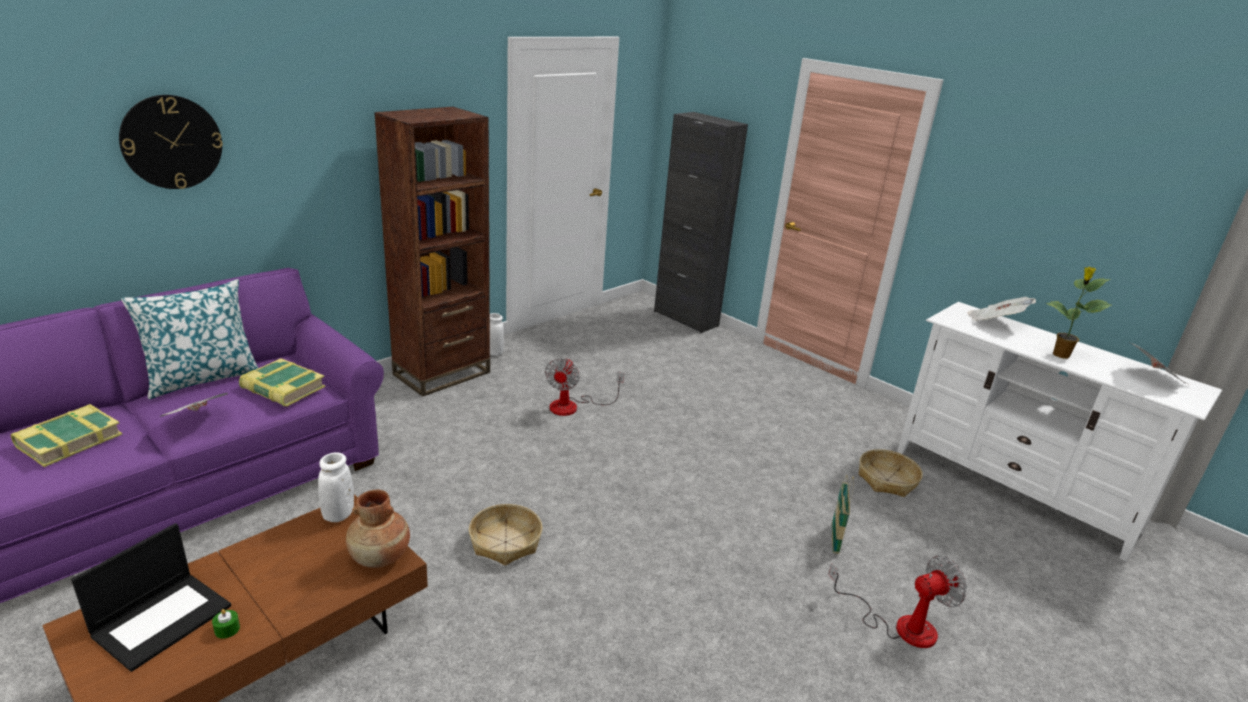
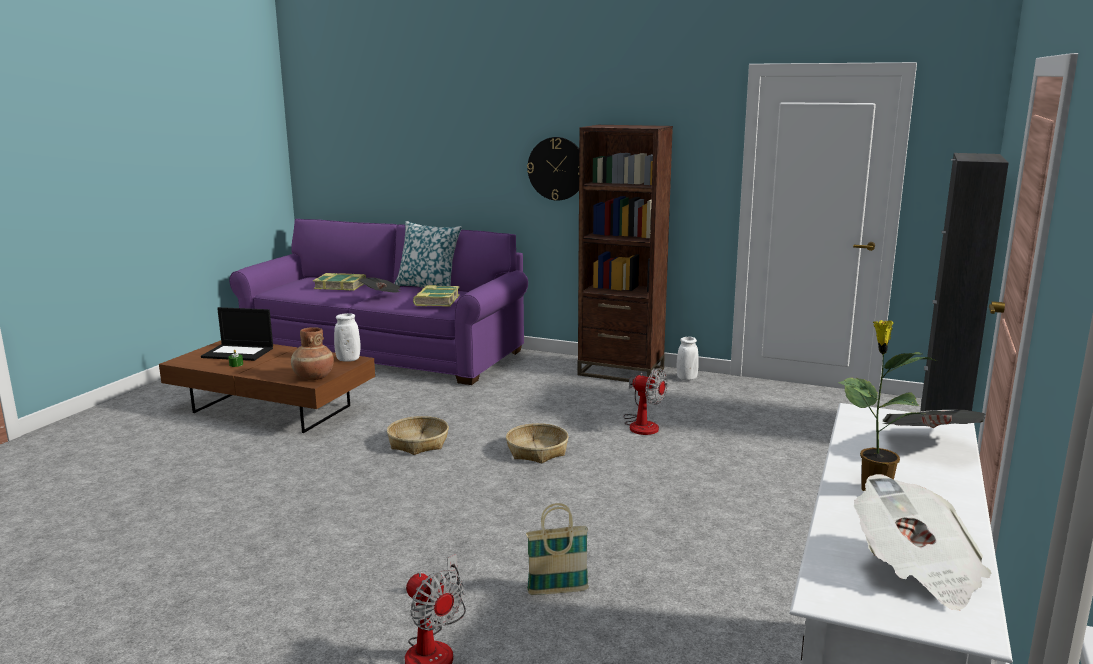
camera: 70 degrees right, 10 degrees down
(172, 142) = (465, 133): wall clock -> wall clock (557, 168)
(573, 406) = (642, 424): fan -> fan turned 135 degrees counterclockwise
(887, 480) = (734, 620): basket -> basket (537, 451)

